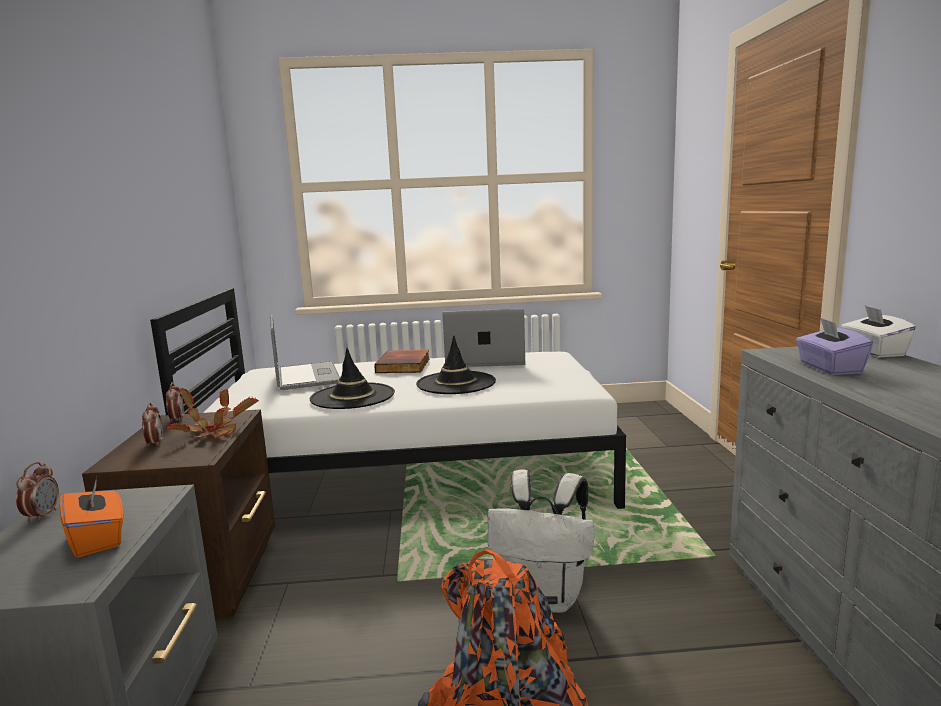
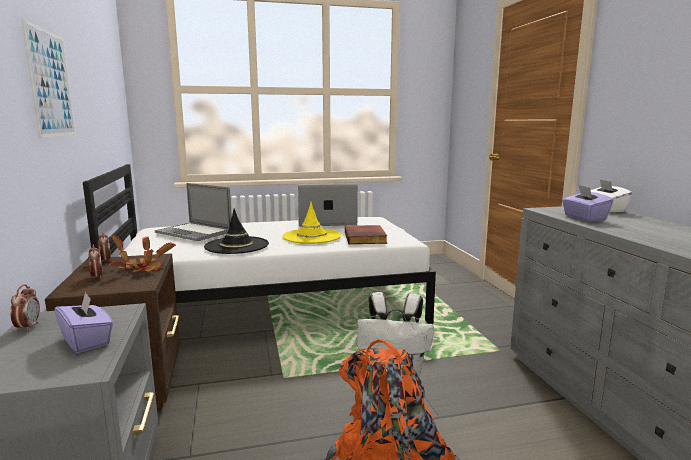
camera: 10 degrees left, 0 degrees up
(98, 539) = (87, 341): orange tissue box -> purple tissue box
(103, 200) = (51, 84): none -> picture
(306, 376) = (194, 232): laptop -> laptop turned 150 degrees clockwise
(404, 365) = (267, 225): book -> book (366, 238)
(456, 383) = (311, 236): black hat -> yellow hat

